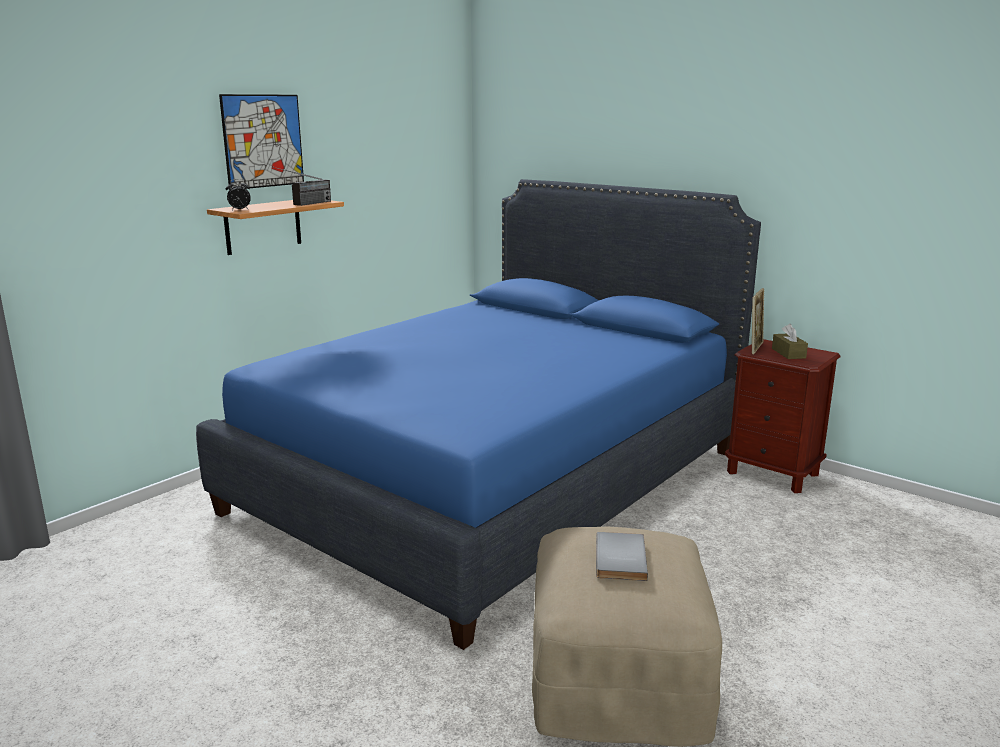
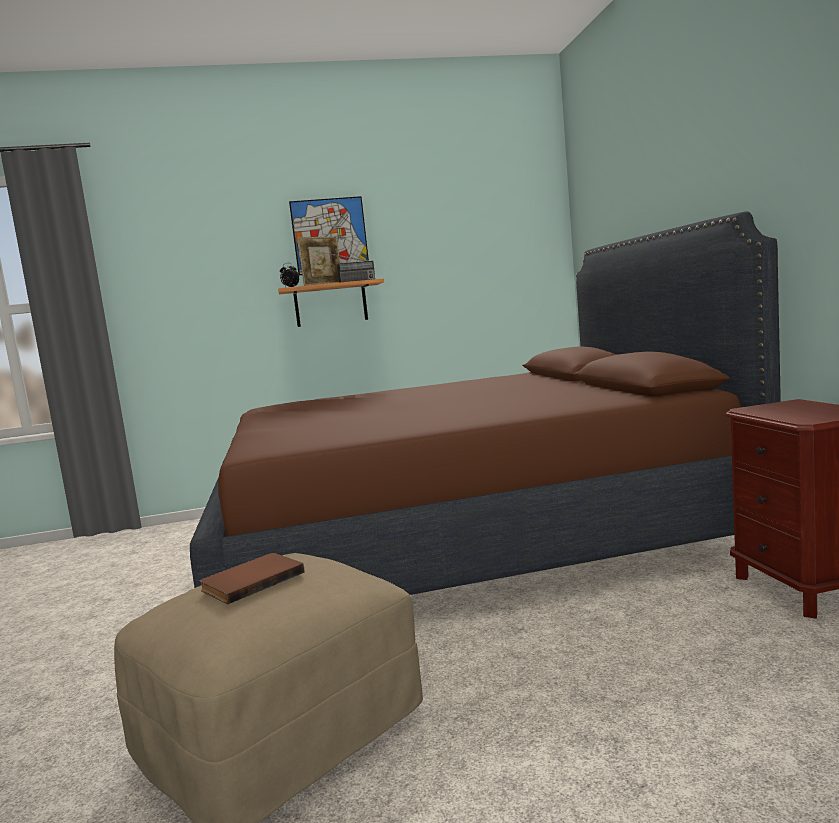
camera: 40 degrees right, 10 degrees down
(495, 480) = (466, 540): blue bed -> brown bed
(617, 559) = (251, 581): grey book -> brown book
(755, 348) = (763, 406): picture frame -> picture frame (323, 285)
(788, 353) = (801, 411): brown tissue box -> none

